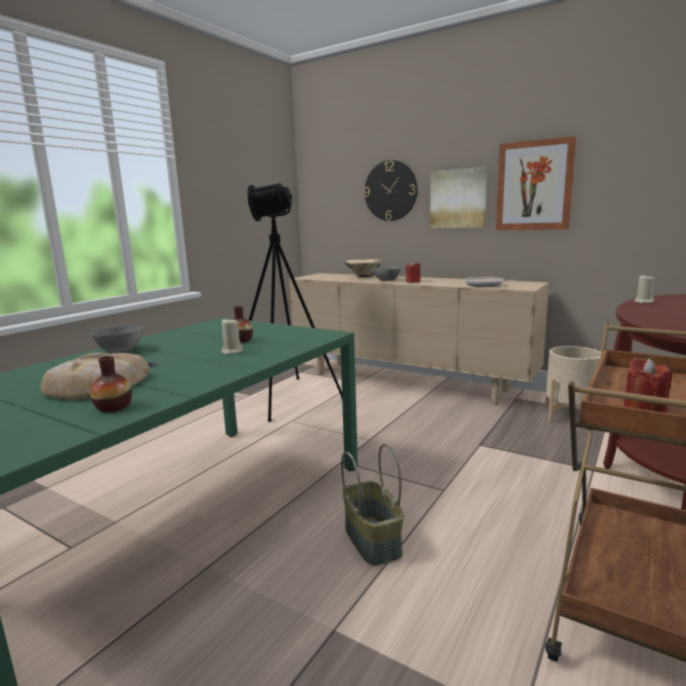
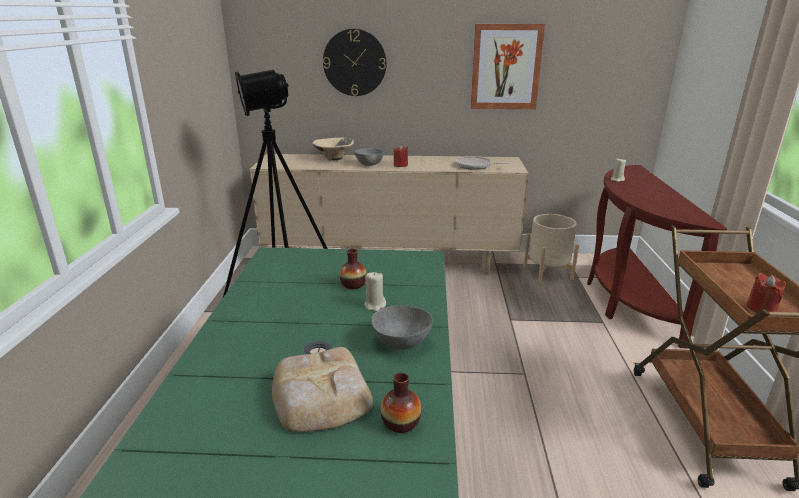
camera: 30 degrees left, 10 degrees up
(120, 351) = (241, 332): grey bowl -> grey bowl (402, 343)
(373, 540) = (519, 441): basket -> none
(458, 198) = (431, 75): picture -> none

